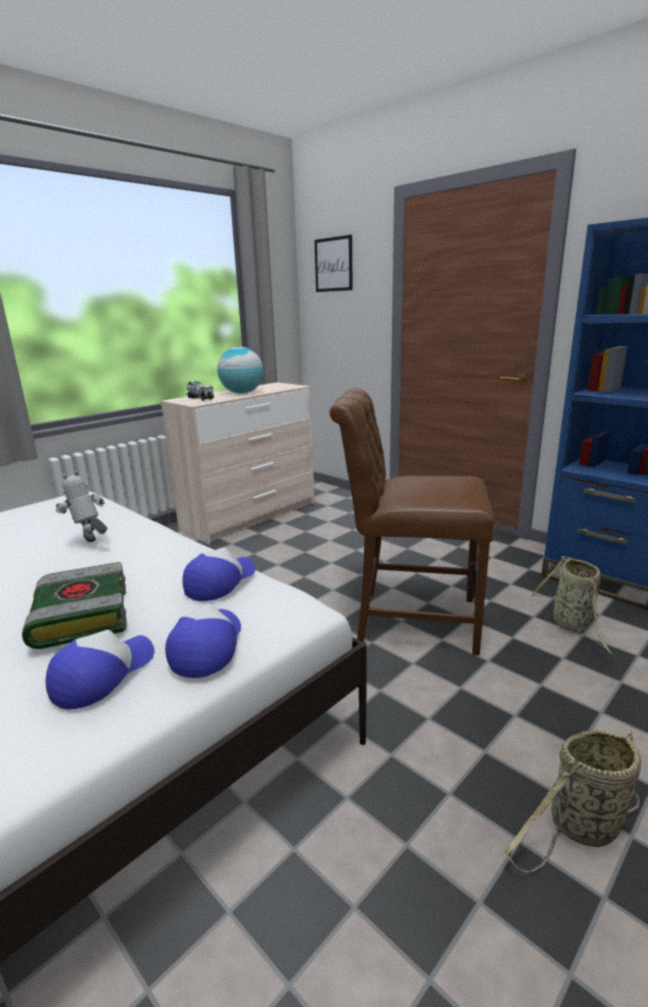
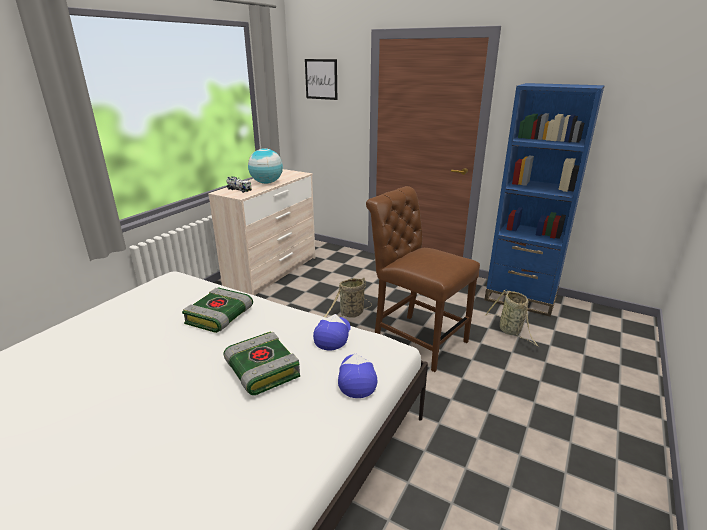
camera: 15 degrees left, 5 degrees up
(91, 544) = (219, 317): toy robot -> book
(102, 674) = (306, 404): cap -> none
(409, 619) = (416, 339): brown chair -> brown chair turned 45 degrees clockwise
(581, 828) = (546, 443): basket -> basket (350, 314)

